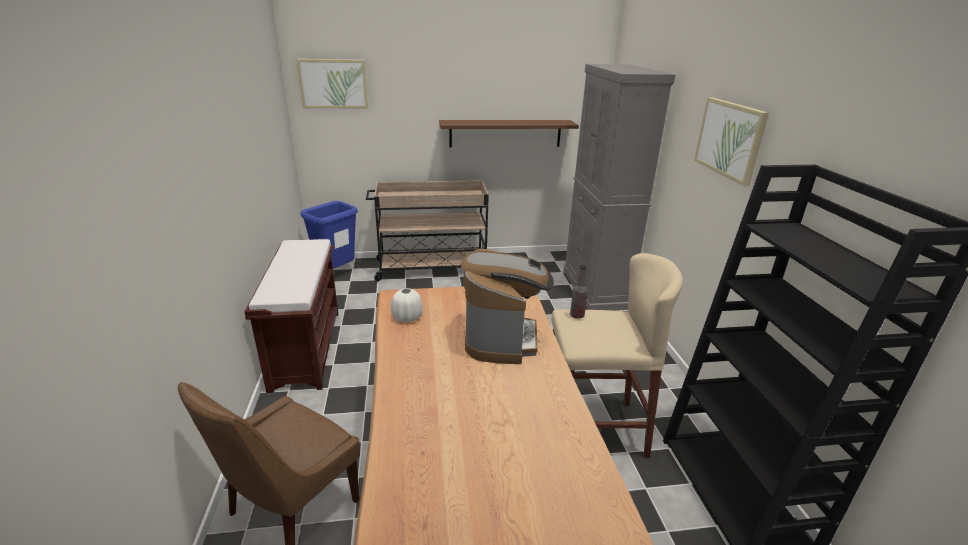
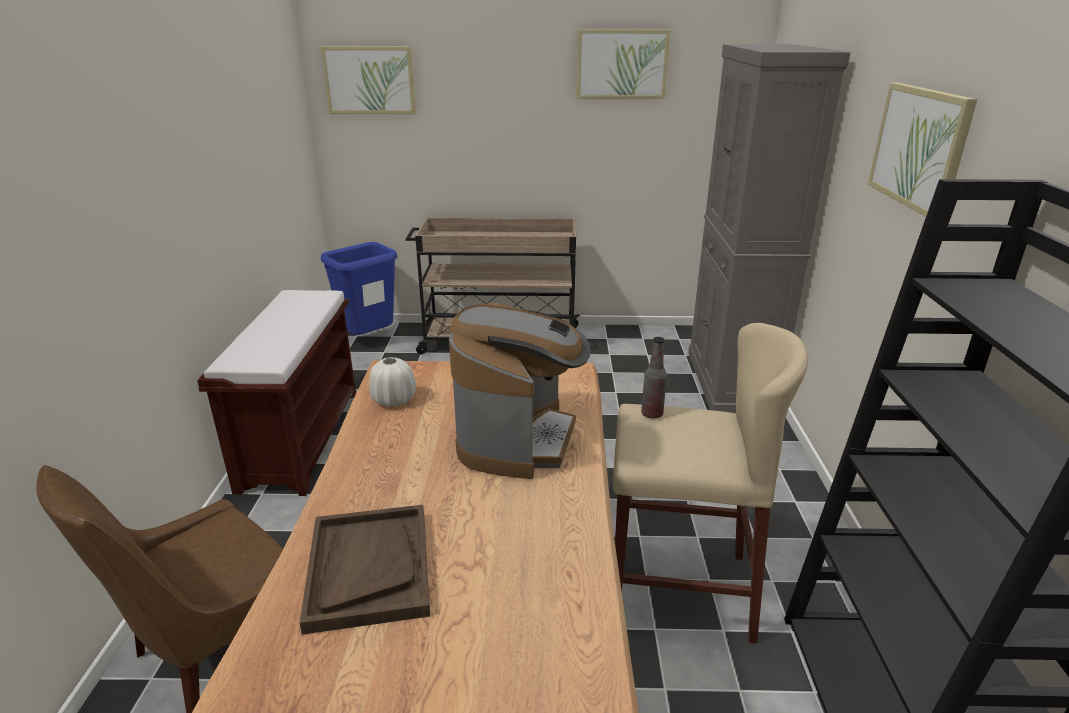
camera: 10 degrees right, 0 degrees up
(437, 431) = (369, 568): none -> brown tray
(505, 133) = (609, 151): brown shelf -> none
(513, 74) = (621, 64): none -> picture

